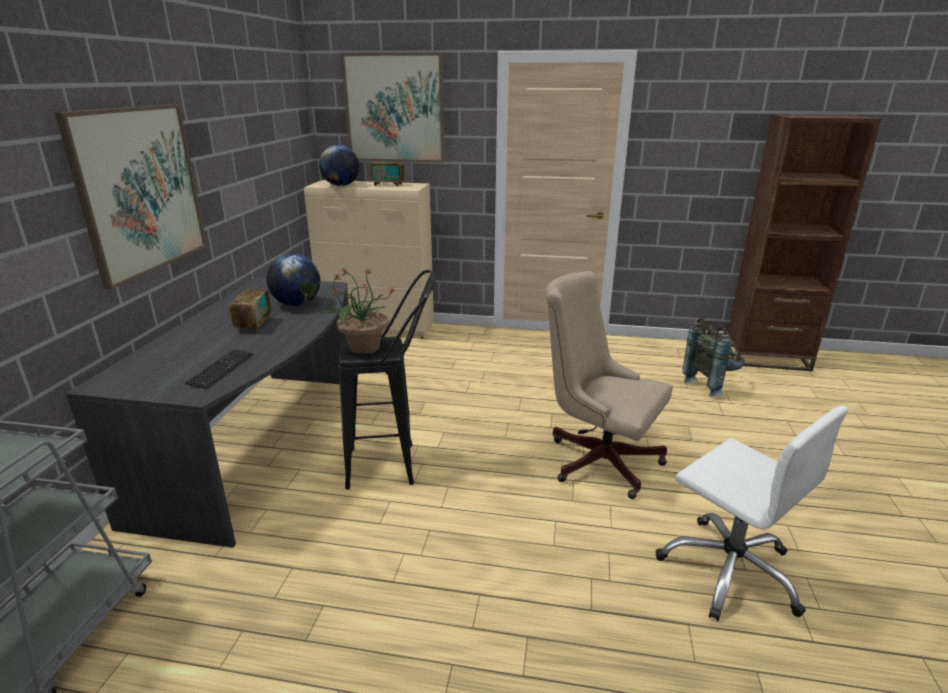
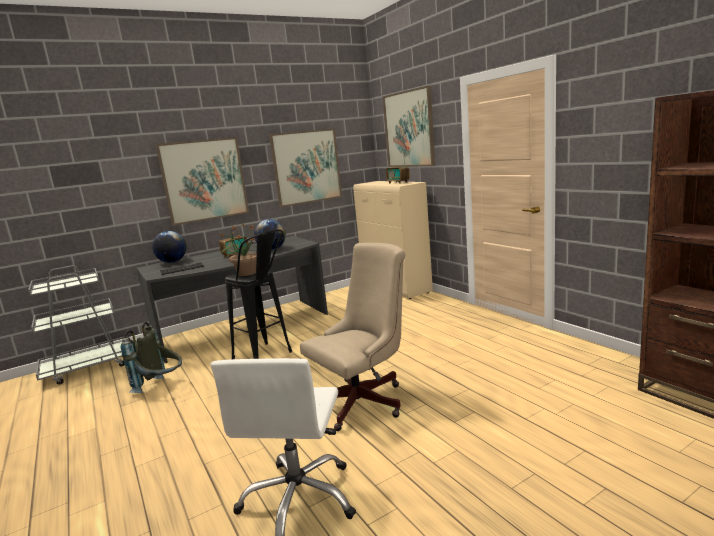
camera: 50 degrees right, 10 degrees down
(255, 160) = (306, 167): none -> picture
(341, 185) = (372, 183): globe -> globe (172, 262)
(597, 458) = (364, 400): beige office chair -> beige office chair turned 60 degrees clockwise
(711, 385) = (569, 394): grey backpack -> grey backpack (161, 387)

